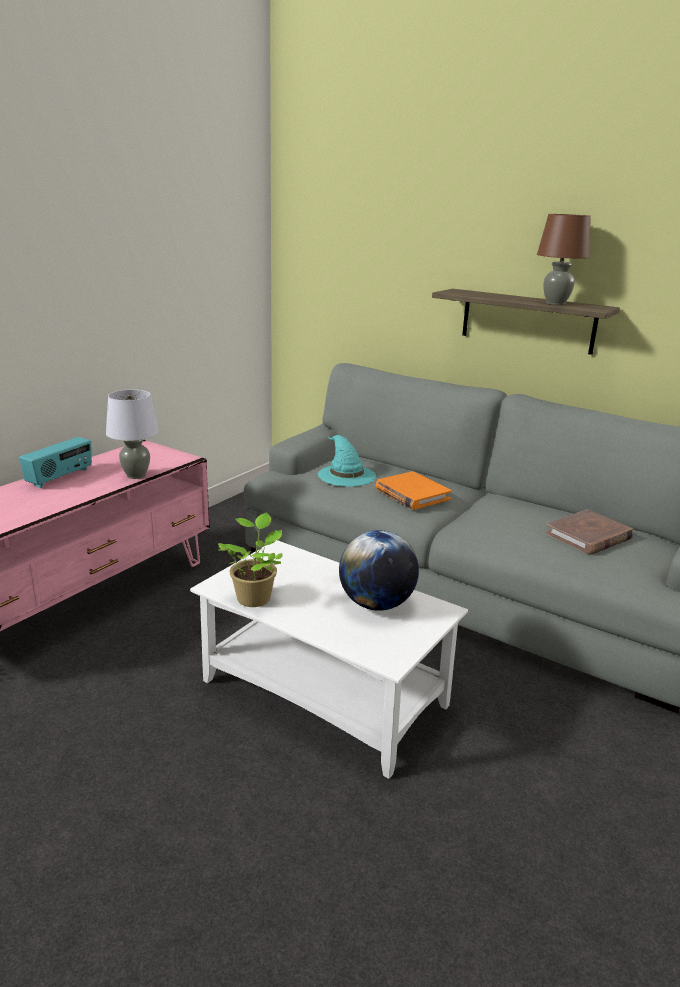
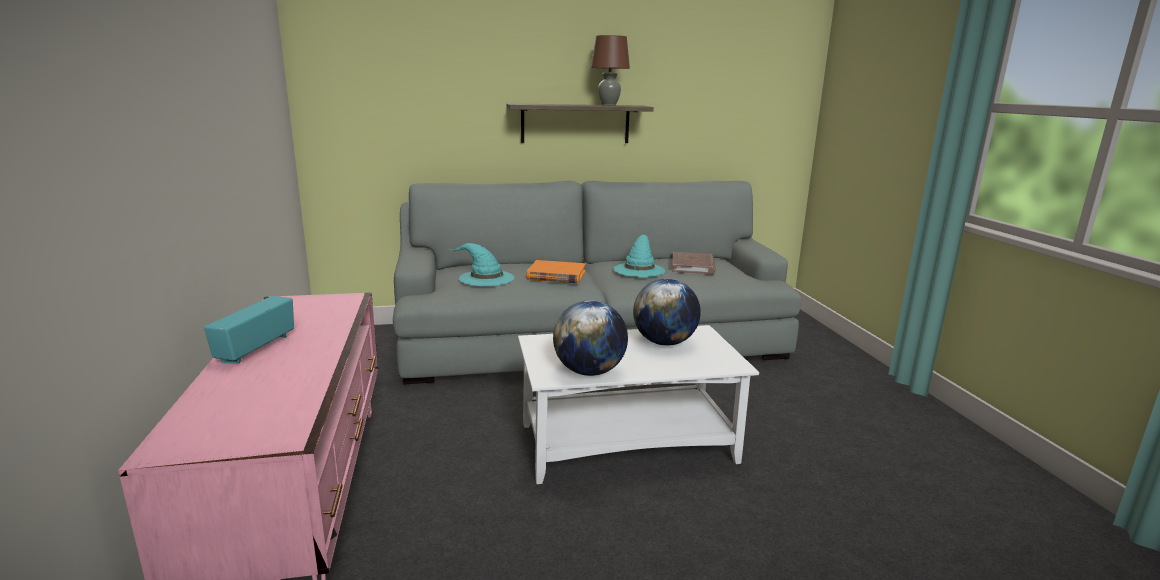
camera: 45 degrees left, 5 degrees down
(60, 477) = (255, 348): radio -> radio turned 150 degrees counterclockwise
(136, 475) = (337, 322): grey table lamp -> none
(254, 597) = (589, 372): potted plant -> globe
(513, 517) = (639, 269): none -> turquoise hat

